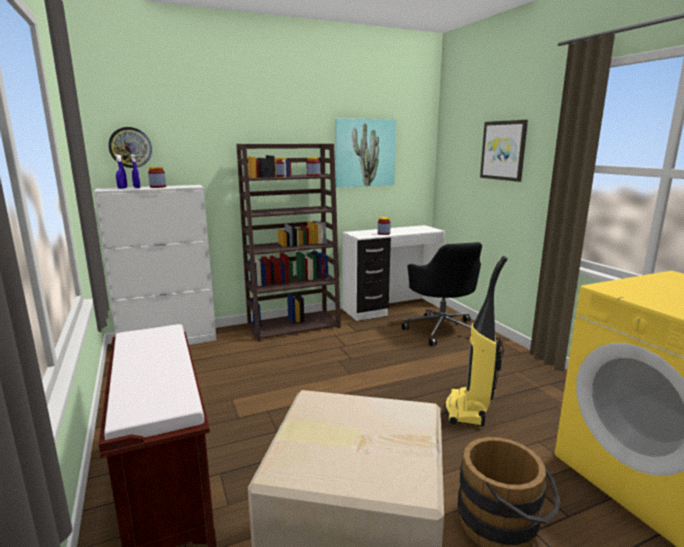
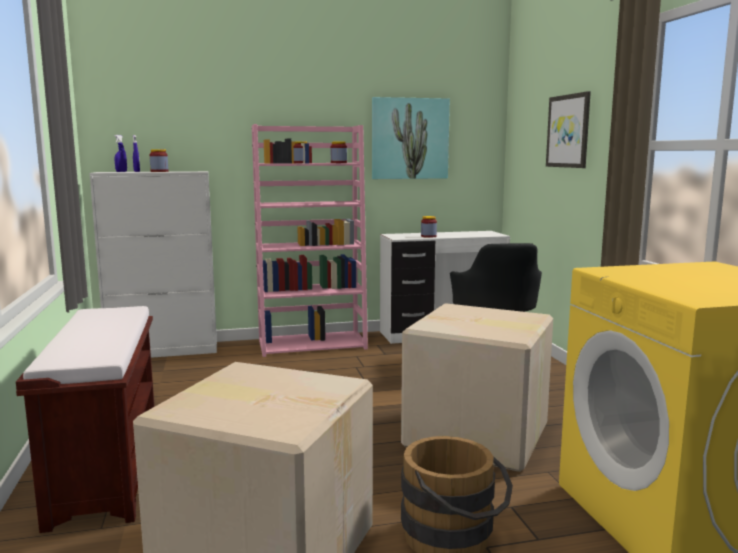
camera: 10 degrees right, 5 degrees down
(130, 147) = (134, 128): wall clock -> none
(294, 325) = (313, 344): brown bookcase -> pink bookcase
(468, 410) = (478, 436): vacuum cleaner -> cardboard box

